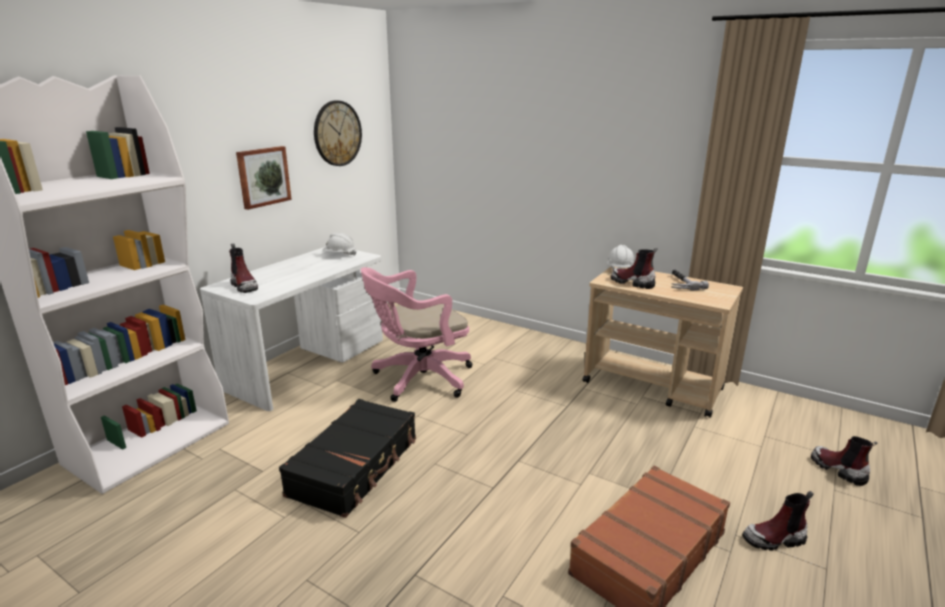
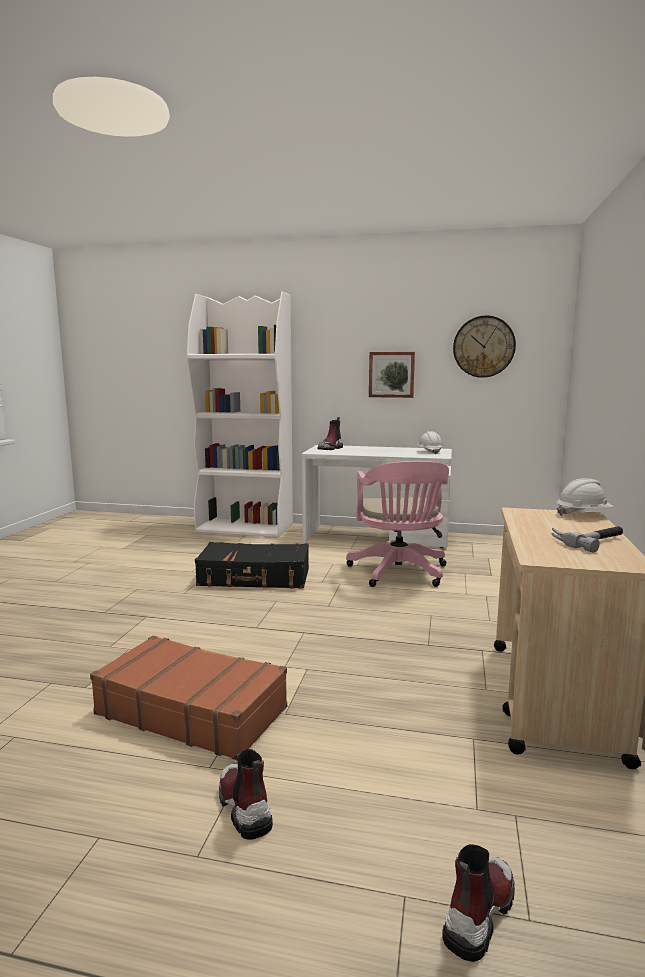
camera: 70 degrees right, 10 degrees down
(418, 379) = (399, 573): pink office chair -> pink office chair turned 135 degrees counterclockwise
(632, 283) = (537, 521): boot -> none

